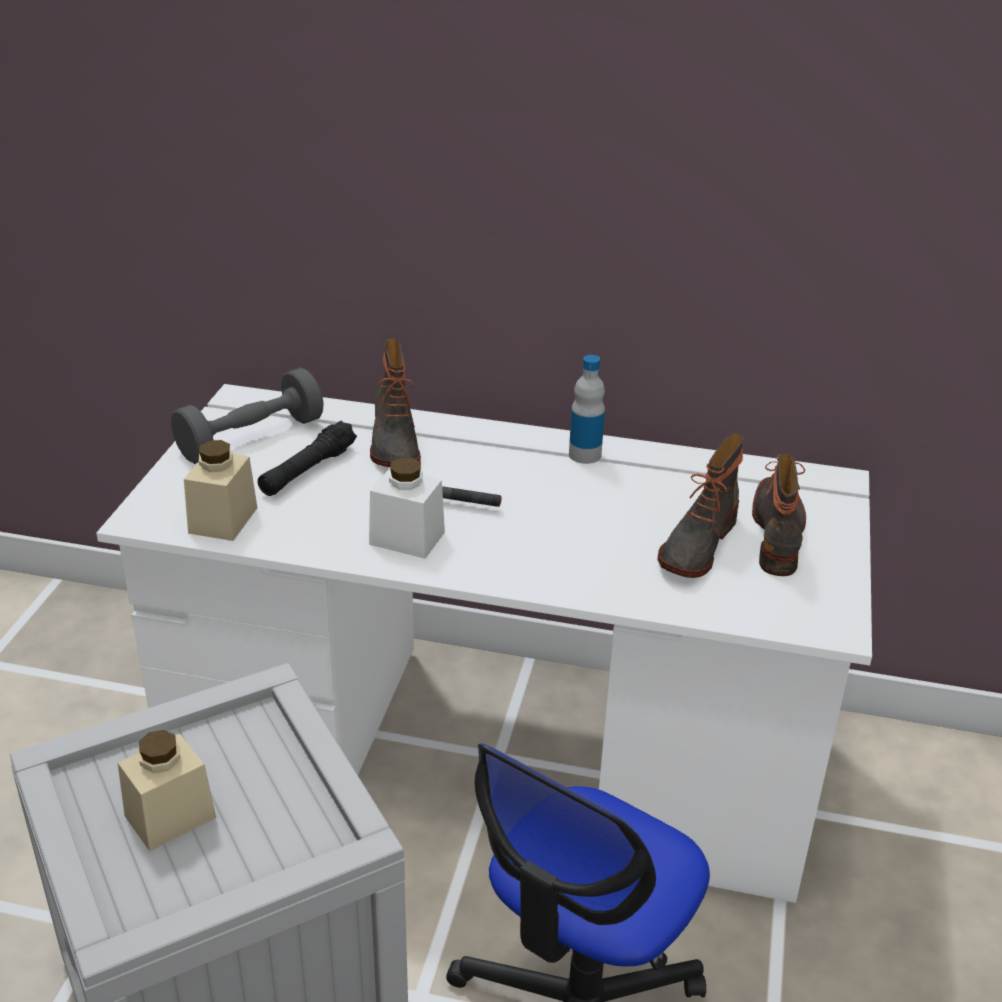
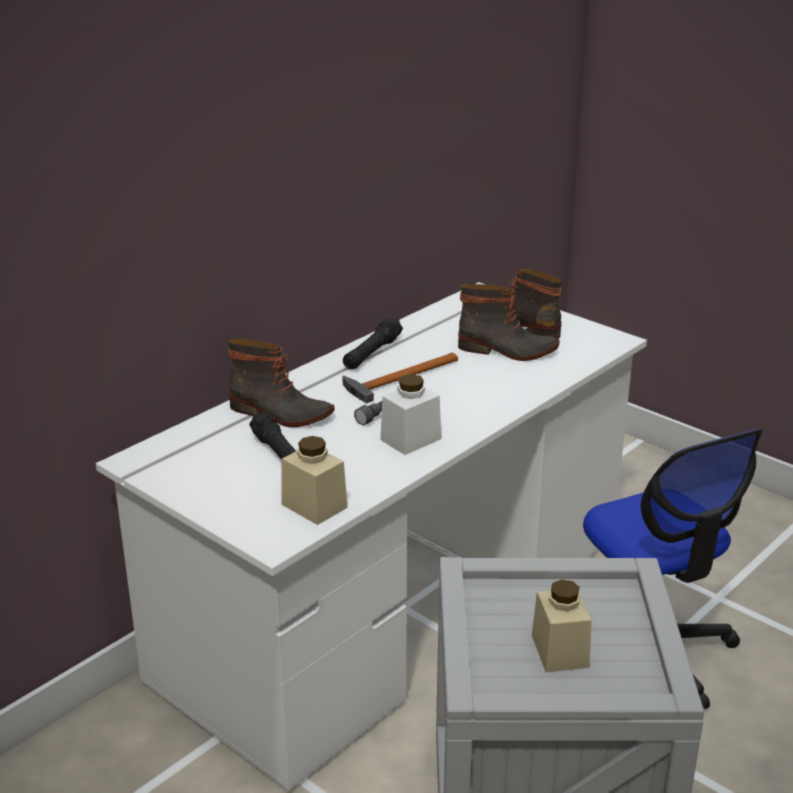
camera: 60 degrees left, 5 degrees down
(251, 438) = (204, 469): grey dumbbell -> none
(540, 489) = (398, 379): none -> hammer
(585, 455) = (372, 353): bottle -> black flashlight
(696, 545) = (507, 351): boot -> boot turned 45 degrees counterclockwise

